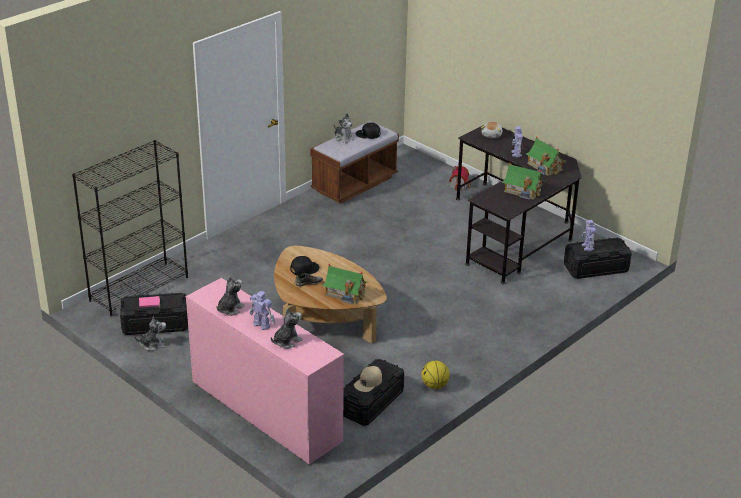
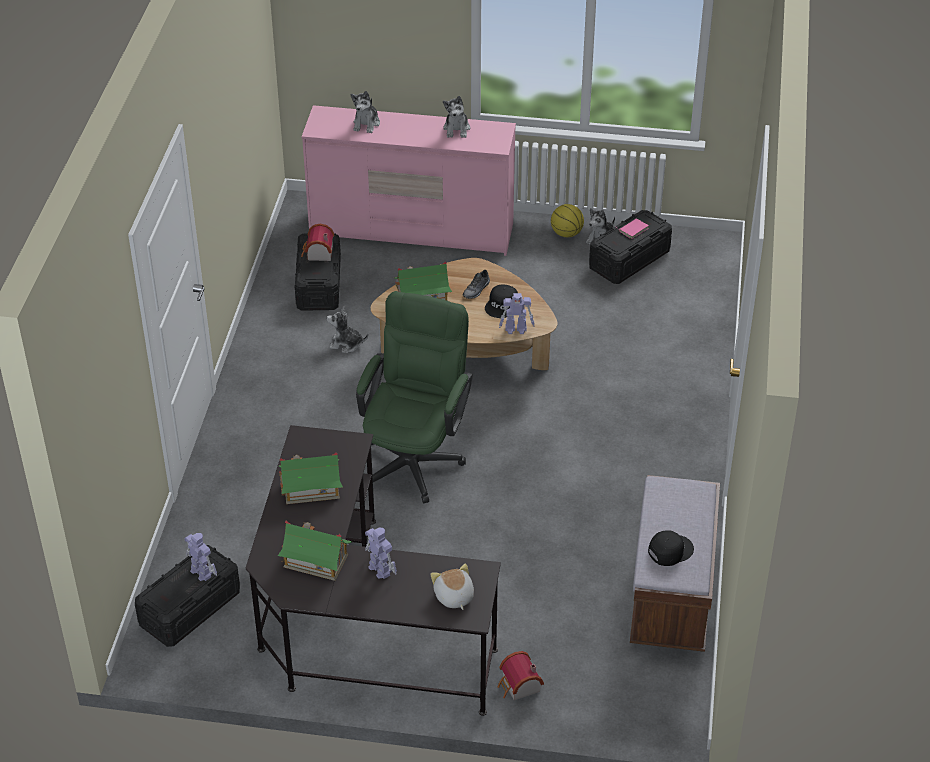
camera: 145 degrees right, 10 degrees up
(139, 288) = (705, 289): black bookcase -> none
(261, 324) = (408, 128): toy robot -> toy robot (516, 329)
(343, 138) = (695, 521): plush toy -> plush toy (346, 344)
(368, 382) = (318, 253): beige cap -> toy house
(413, 281) = (415, 456): none -> green office chair
(434, 385) = (270, 332): basketball -> basketball (566, 233)

